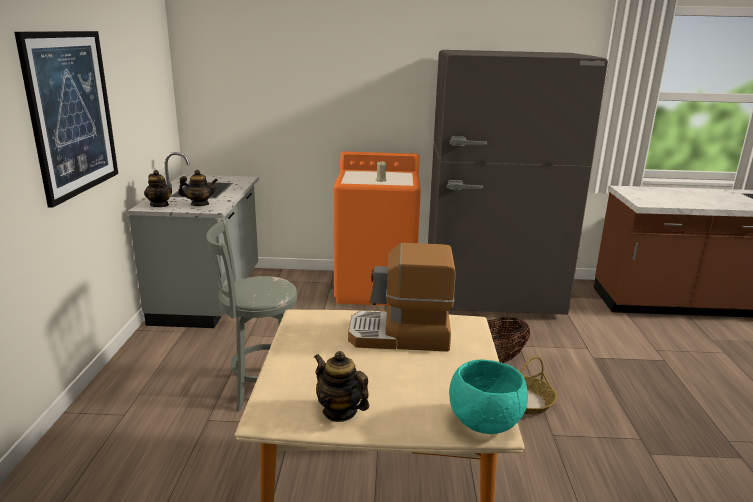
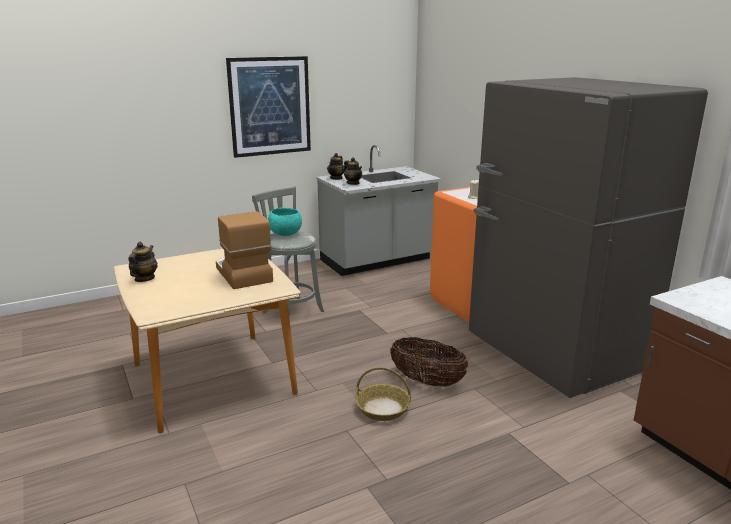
camera: 60 degrees right, 0 degrees up
(485, 423) = (154, 311): turquoise bowl -> turquoise bowl (285, 234)

